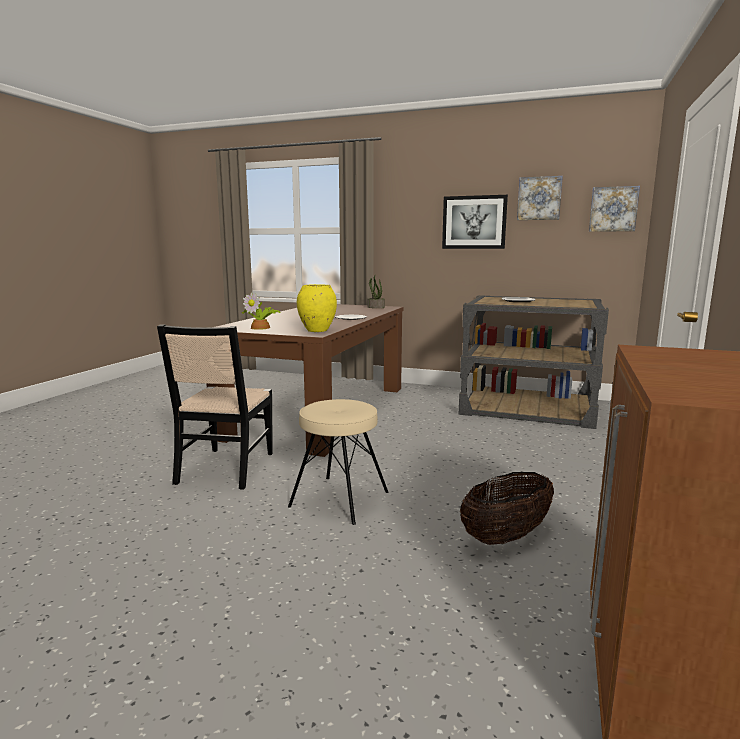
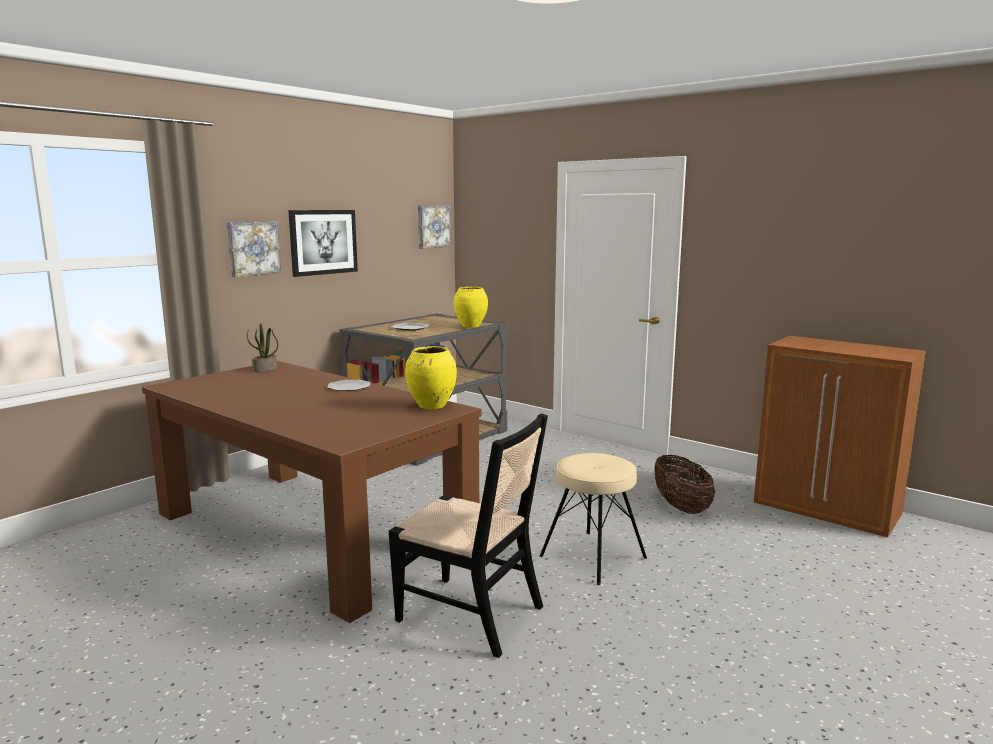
camera: 70 degrees left, 0 degrees up
(261, 327) = (371, 425): potted plant -> none
(539, 198) = (379, 215): picture -> picture (253, 248)
(559, 306) = (470, 326): none -> yellow vase

